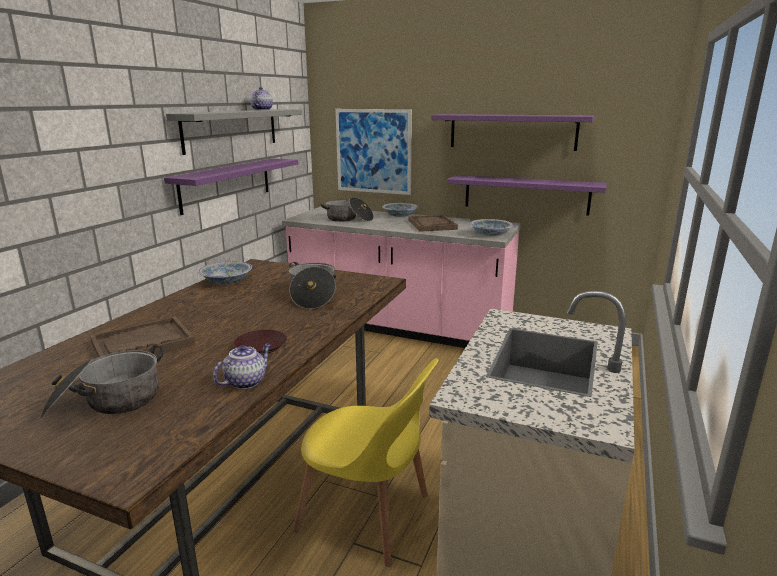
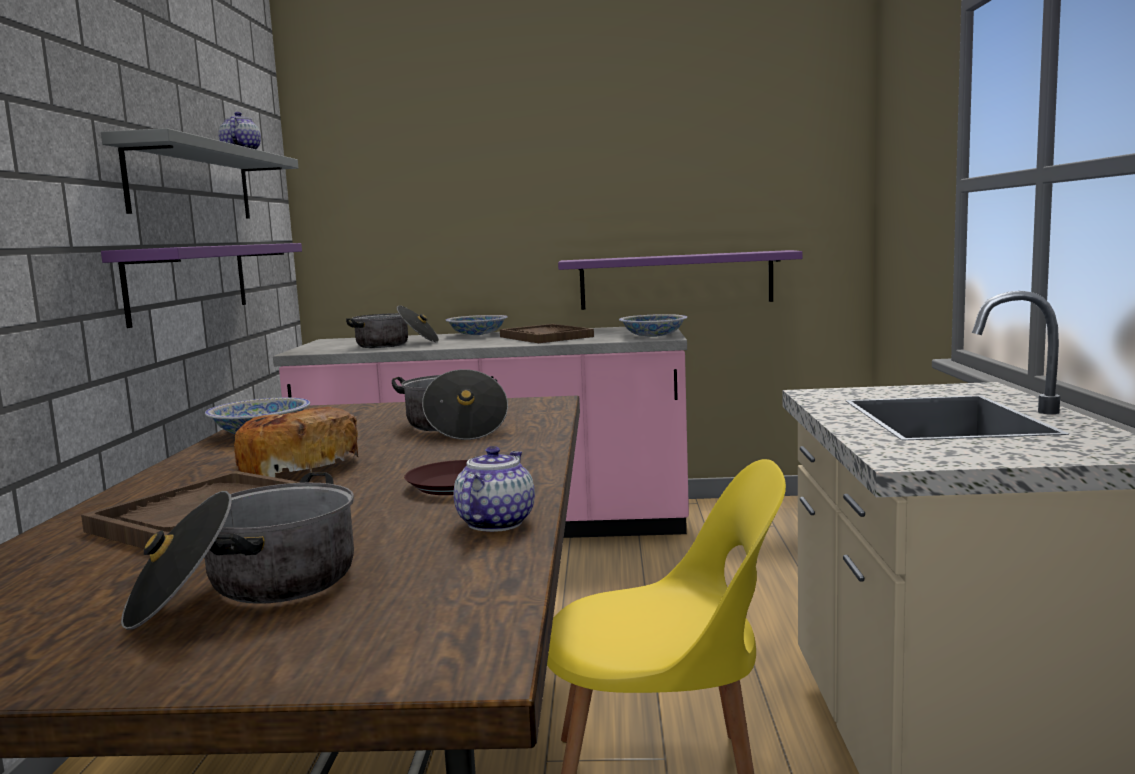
camera: 20 degrees left, 10 degrees down
(213, 313) = (296, 466): none -> bread
(373, 151) = (413, 234): picture -> none
(512, 131) = (644, 185): purple shelf -> none

